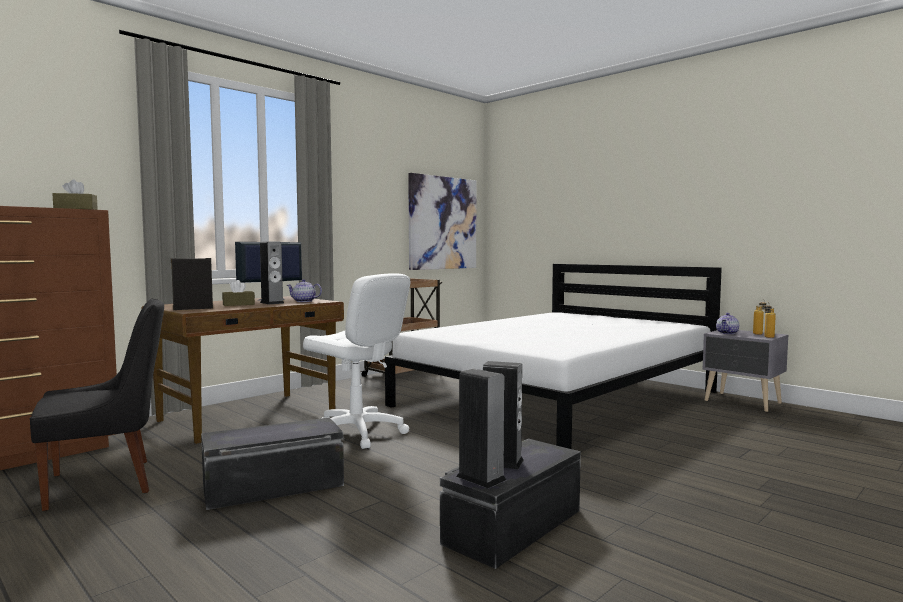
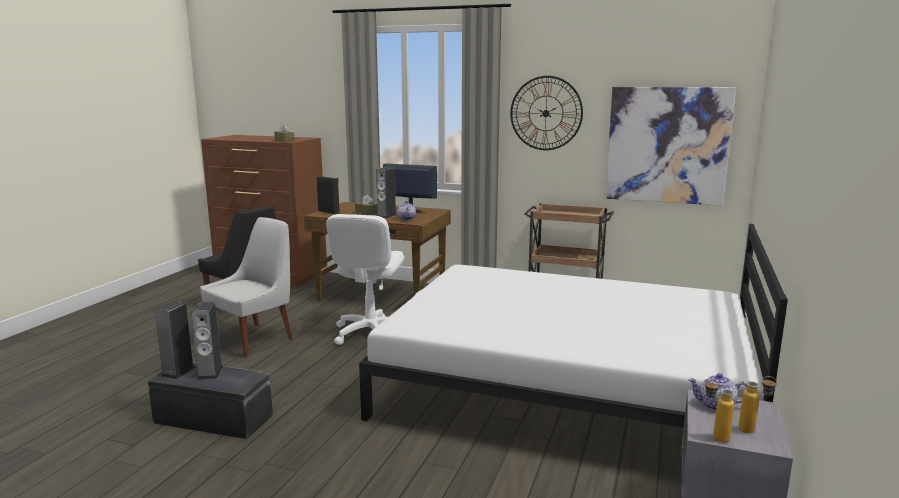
camera: 65 degrees right, 10 degrees up
(274, 487) = (254, 339): black storage box -> white chair
(362, 193) = (546, 113): none -> wall clock

